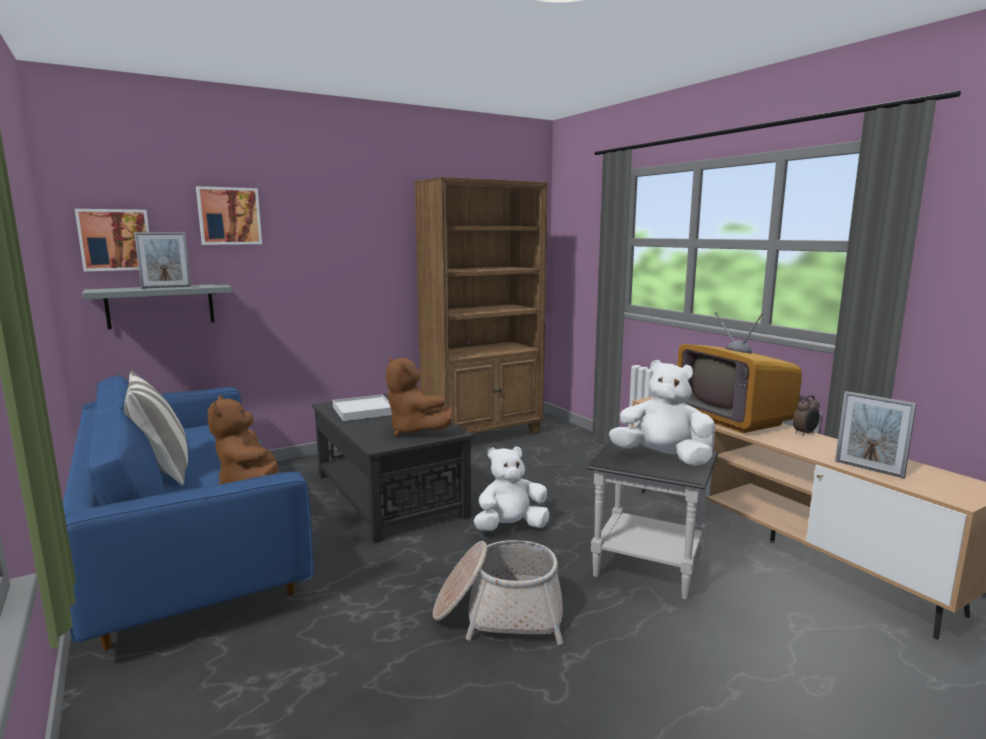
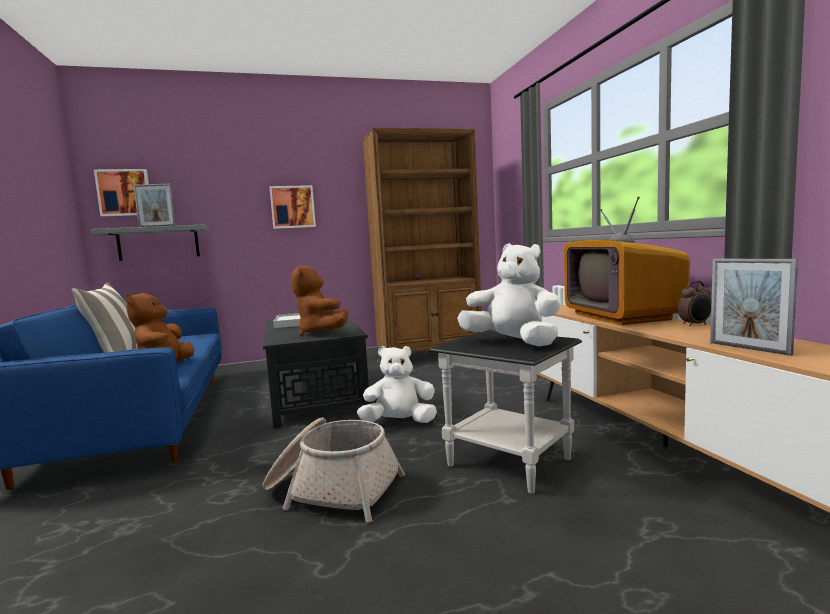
camera: 15 degrees right, 5 degrees down
(229, 216) = (210, 173): picture -> picture (292, 207)

